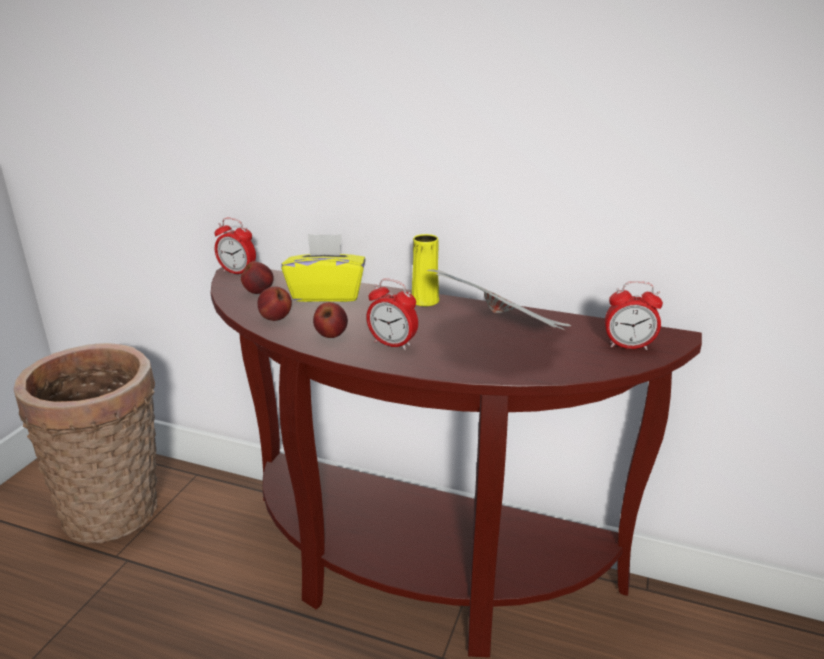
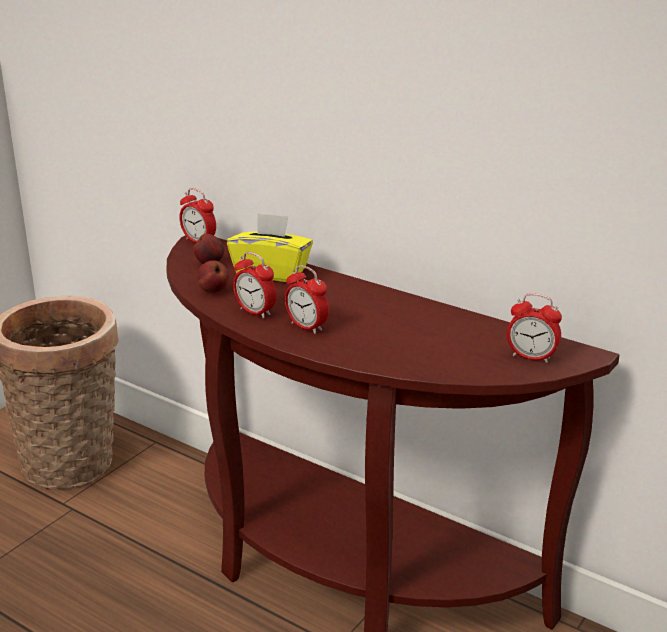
camera: 15 degrees right, 0 degrees up
(331, 335) = (255, 312): apple -> alarm clock
(425, 300) = (361, 289): yellow vase -> none
(501, 336) = (413, 332): newspaper -> none

